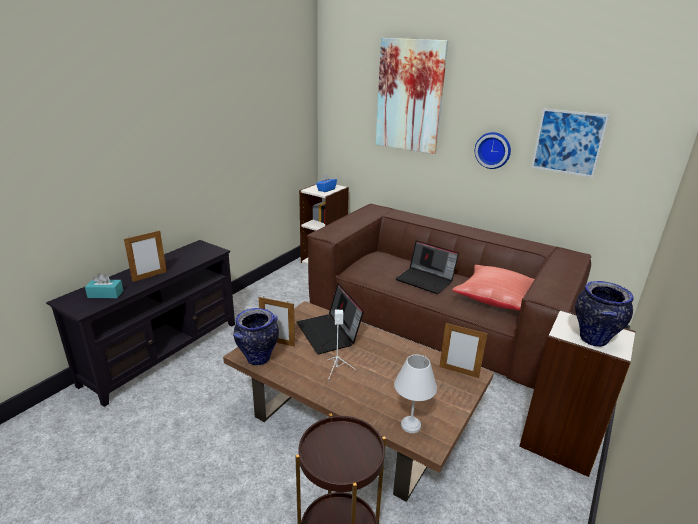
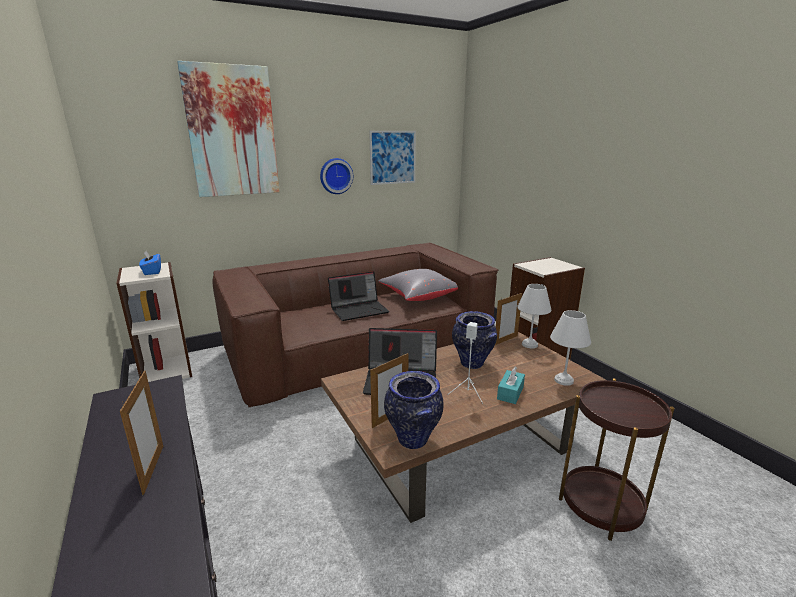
camera: 60 degrees left, 5 degrees down
(105, 294) = (146, 542): turquoise tissue box -> turquoise tissue box (510, 393)
(467, 389) = (529, 344): none -> white table lamp
(496, 299) = (419, 296): red pillow -> grey pillow
(593, 340) = (556, 267): vase -> vase (472, 364)

